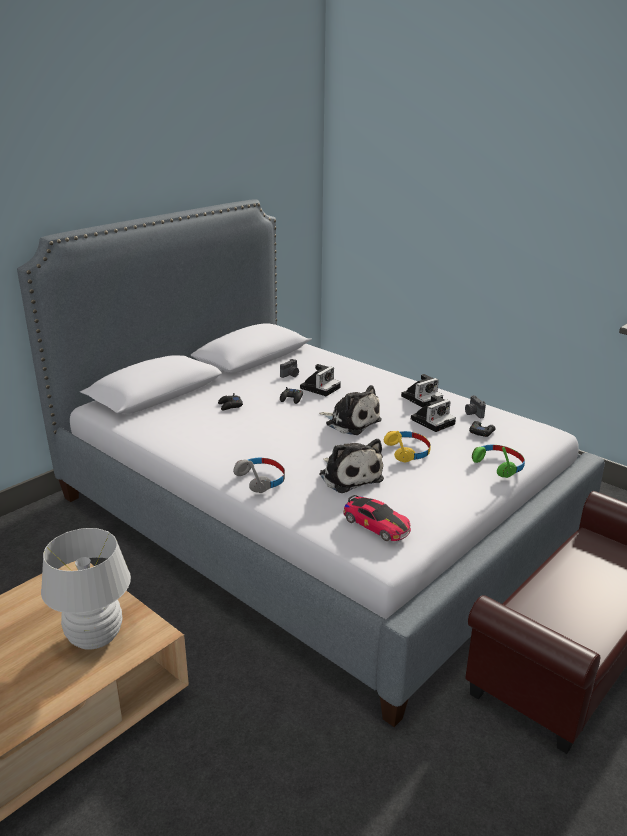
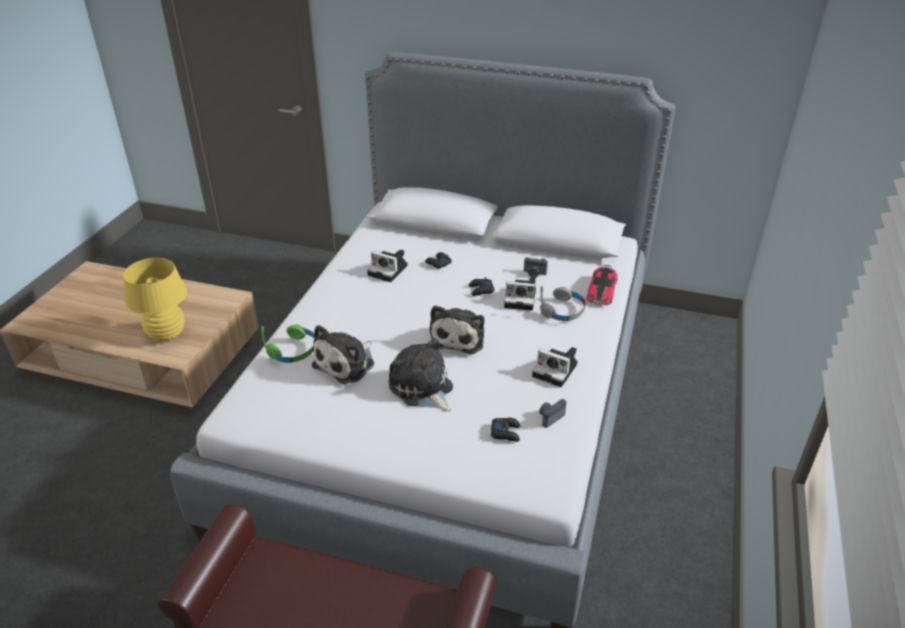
camera: 65 degrees right, 10 degrees up
(95, 637) = (167, 334): white table lamp -> yellow table lamp
(261, 480) = (316, 320): grey headphones -> grey headphones (563, 311)
(376, 524) = (270, 399): toy car -> toy car (602, 290)
(407, 451) = (422, 389): yellow headphones -> plush toy
(433, 421) = (505, 391): camera -> camera (389, 270)
(498, 465) = (432, 459): green headphones -> green headphones (294, 351)

